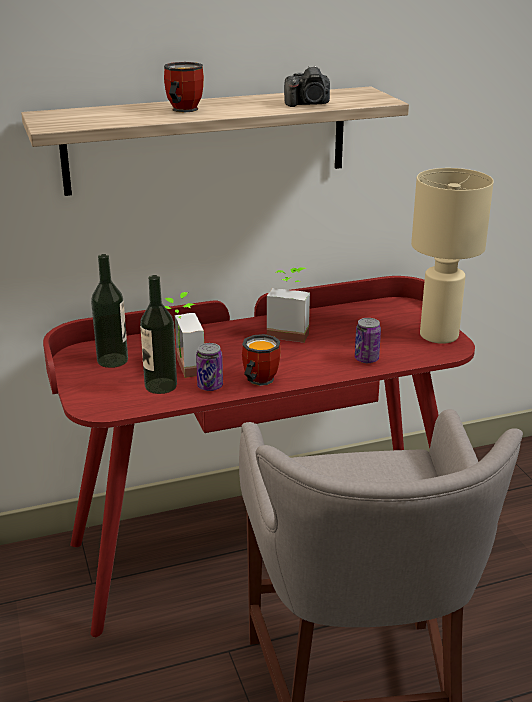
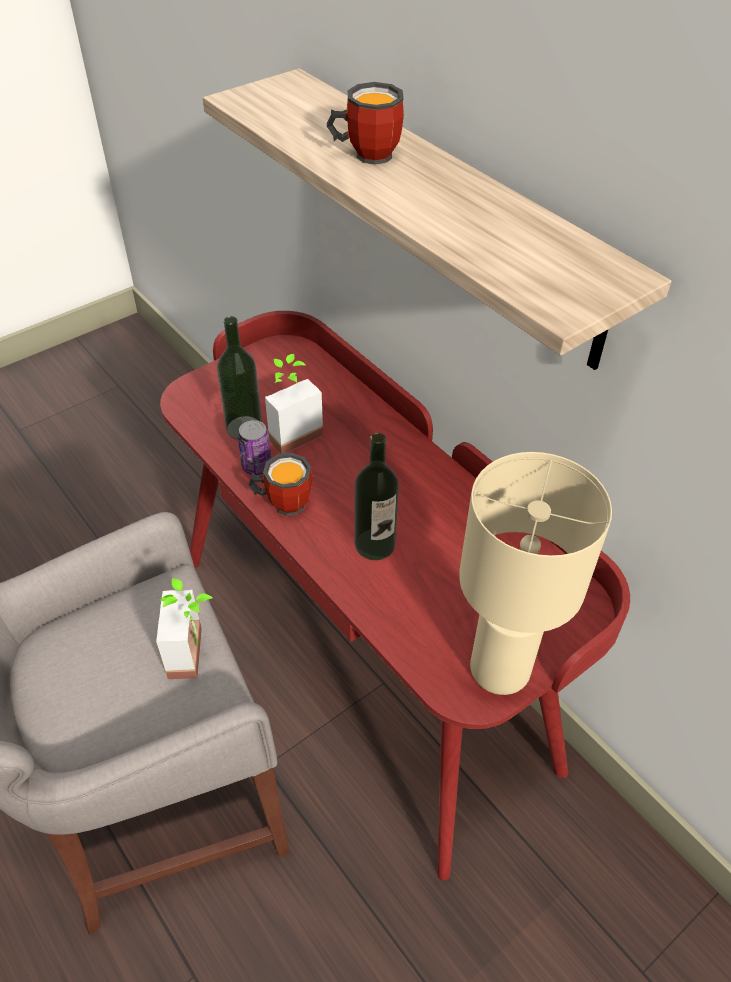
camera: 70 degrees right, 20 degrees up
(112, 360) = (284, 377): bottle -> bottle (375, 544)
(290, 332) = (423, 500): potted plant -> potted plant (197, 652)
(308, 104) = (477, 241): camera -> none
(366, 359) = (384, 595): can -> none

